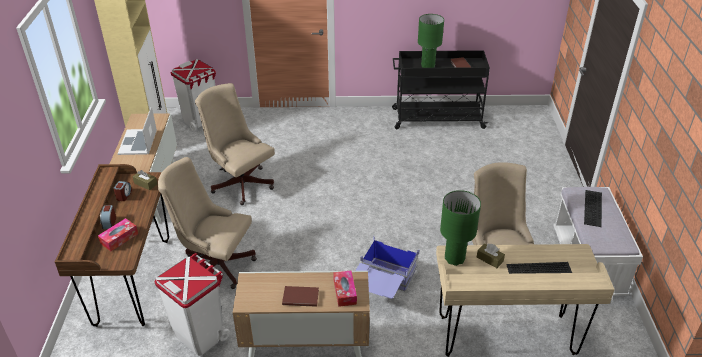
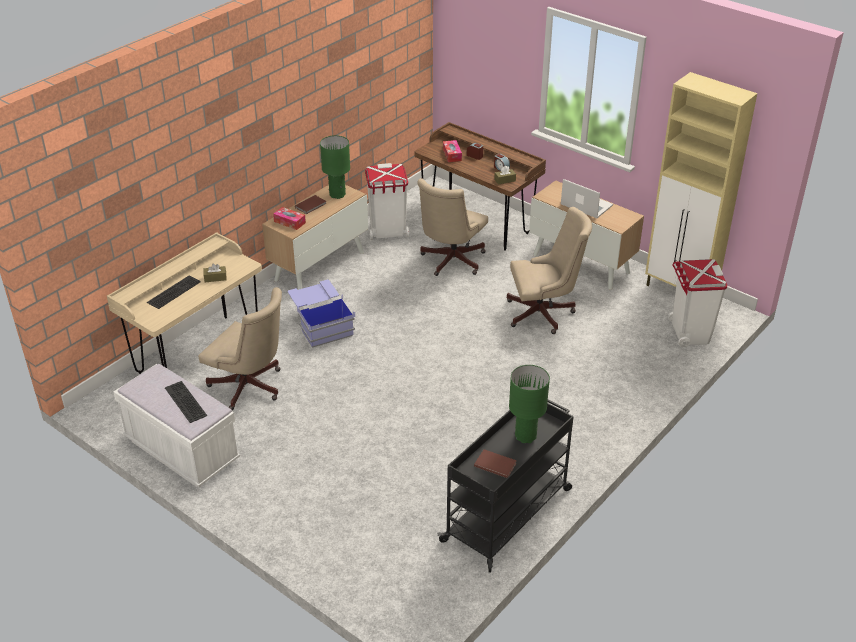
camera: 130 degrees right, 0 degrees up
(215, 264) = (450, 262): beige office chair -> beige office chair turned 150 degrees clockwise
(454, 258) = (240, 264): green table lamp -> green table lamp (337, 195)

